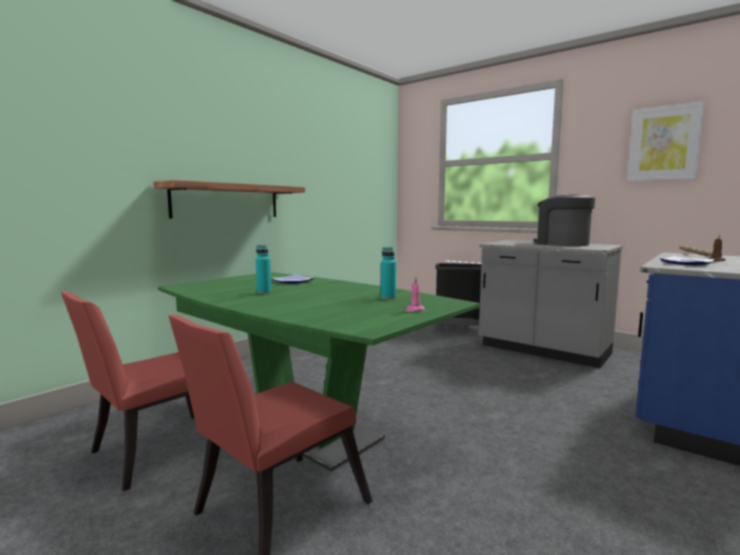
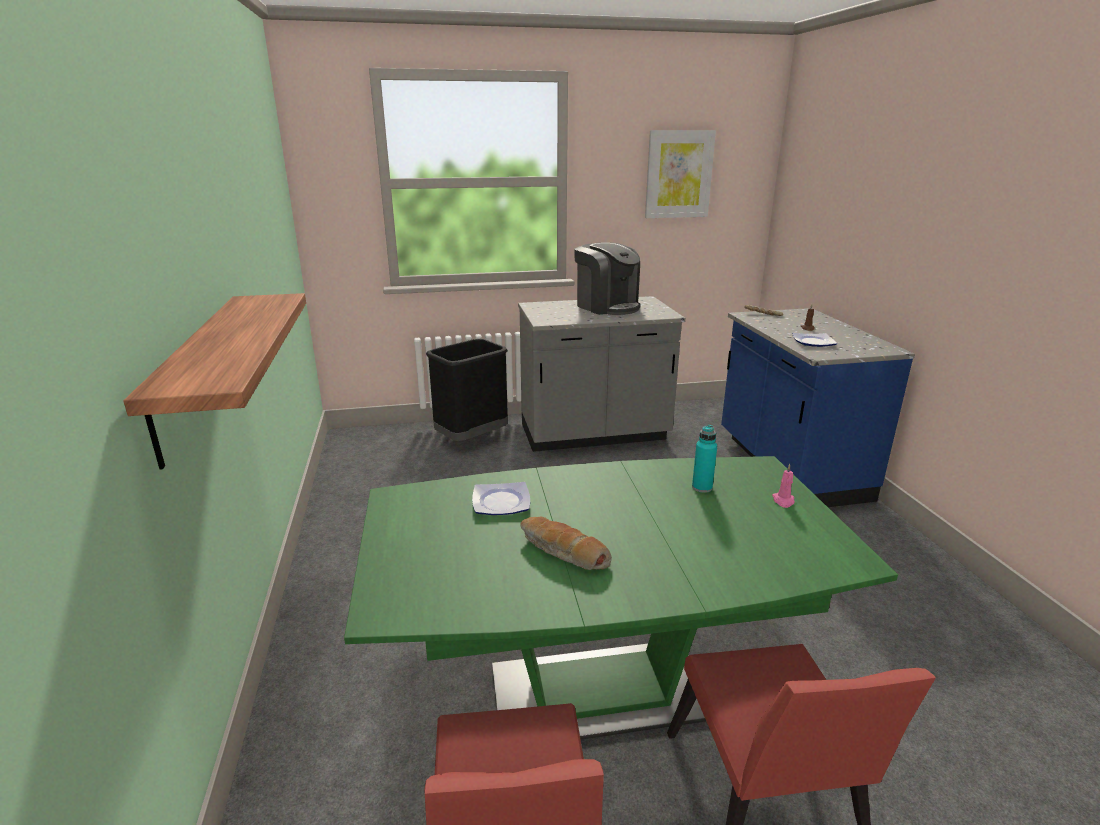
camera: 50 degrees left, 15 degrees up
(264, 292) = (563, 552): turquoise bottle -> bread
(561, 244) = (607, 306): coffee machine -> coffee machine turned 135 degrees counterclockwise

